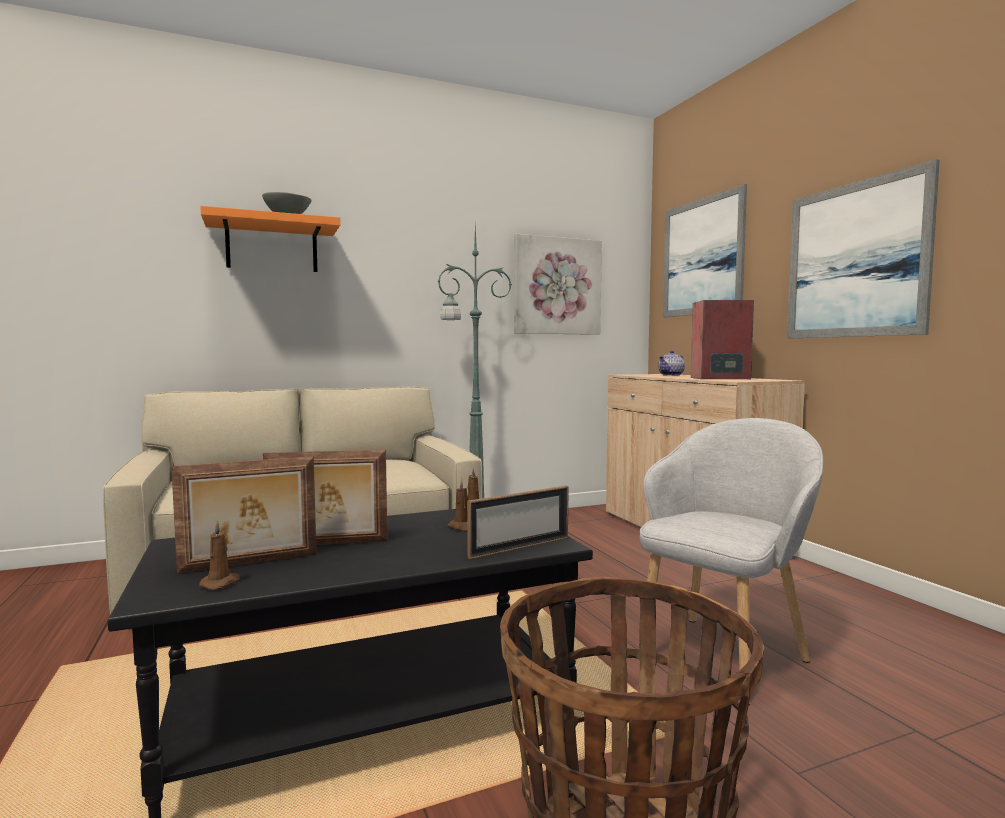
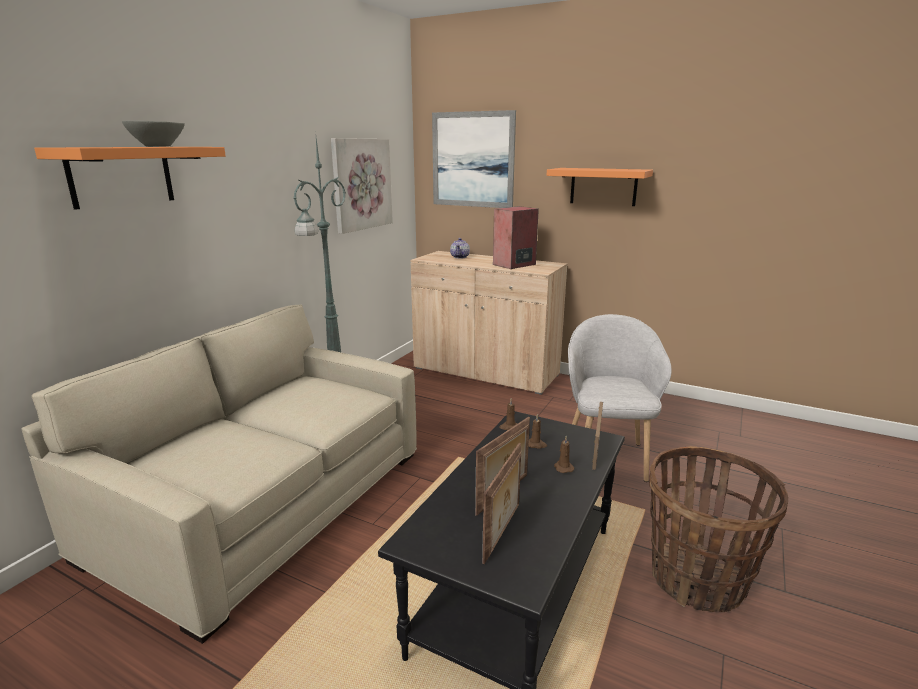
camera: 40 degrees left, 15 degrees up
(221, 583) = (529, 555): brown candle -> brown candle (563, 467)
(855, 260) = (603, 186): picture -> orange shelf

